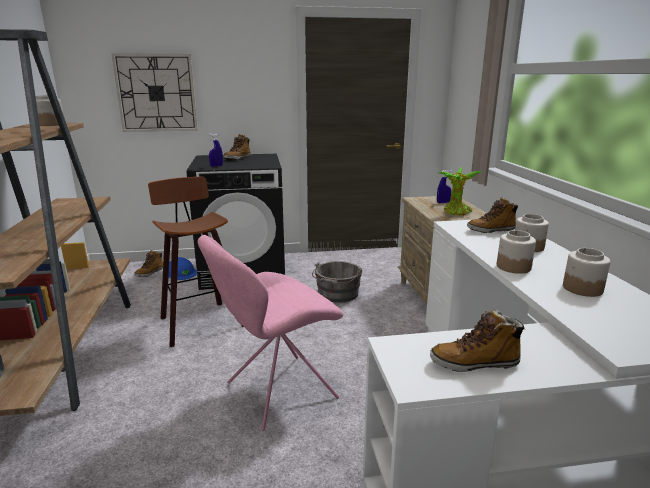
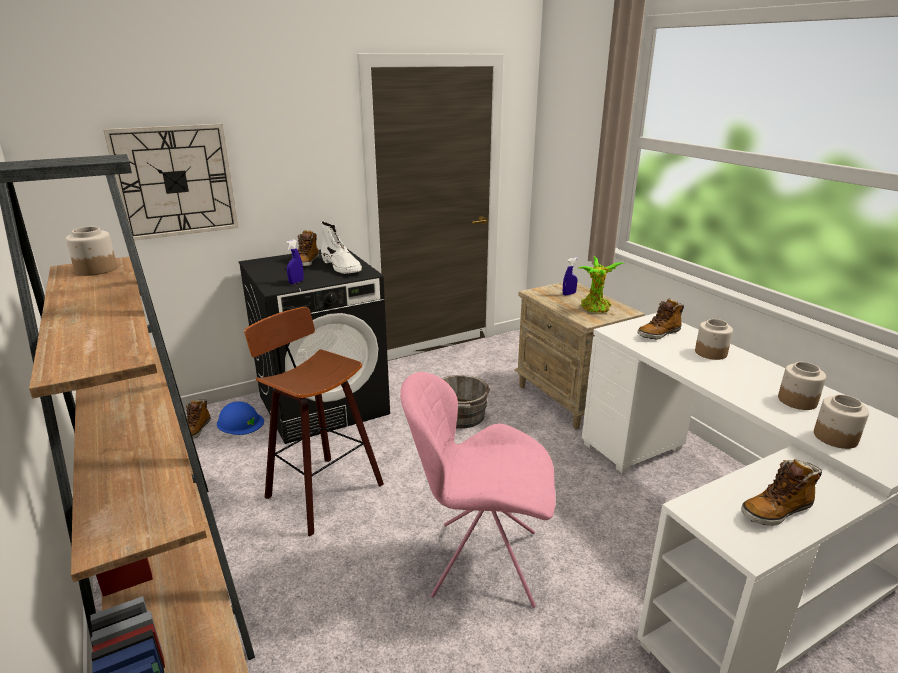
camera: 20 degrees left, 5 degrees up
(258, 162) = (342, 267): none -> white boot
(277, 392) = (480, 562): pink chair -> pink chair turned 60 degrees clockwise
(513, 267) = (720, 383): jar -> jar (835, 437)

